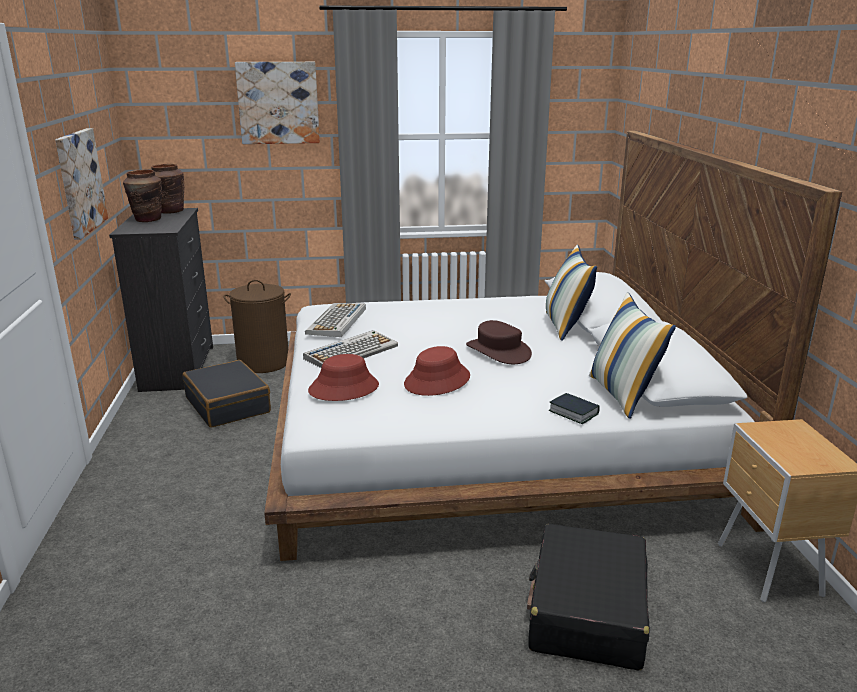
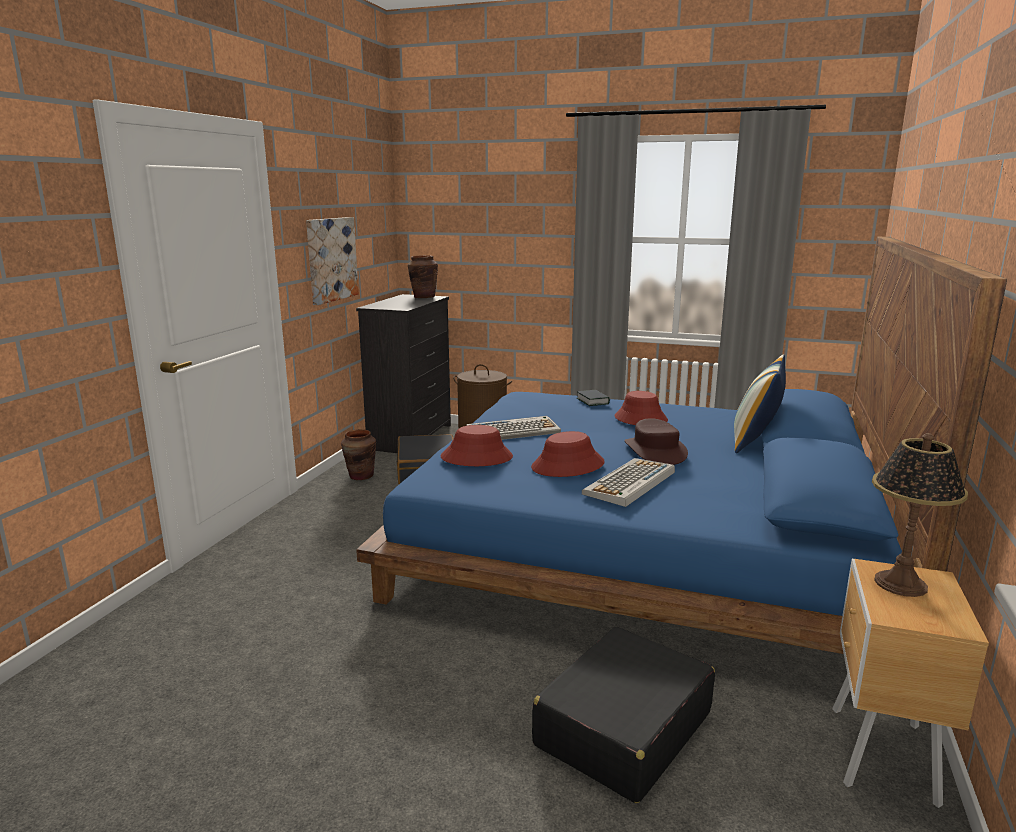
camera: 25 degrees right, 5 degrees down
(148, 219) = (398, 301): brown vase -> brown vase (361, 476)
(278, 103) = (526, 204): picture -> none
(337, 321) = (523, 405): keyboard -> keyboard (630, 483)
(457, 319) = (640, 419): none -> red hat
(485, 435) = (643, 542): white bed -> blue bed
(573, 412) = (681, 517): book -> book (592, 401)
(623, 395) = (755, 512): pillow -> none
(781, 437) = (901, 584): none -> table lamp

